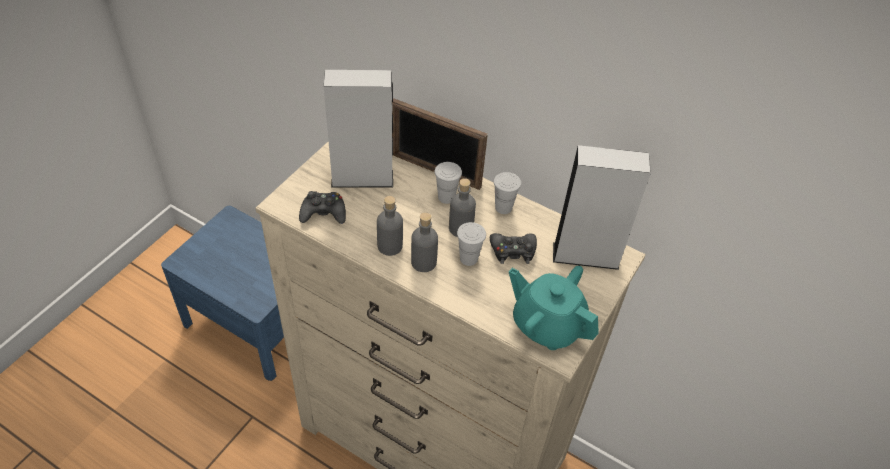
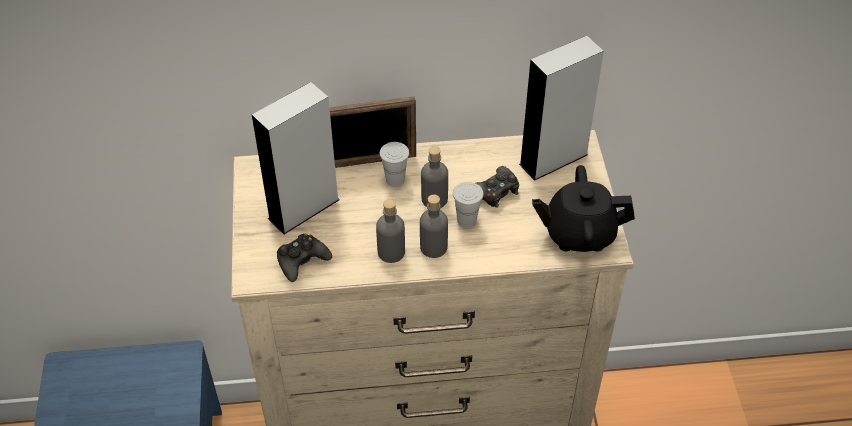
camera: 35 degrees left, 0 degrees up
(503, 208) = (451, 159): white cup -> none
(547, 325) = (579, 234): turquoise teapot -> black teapot

